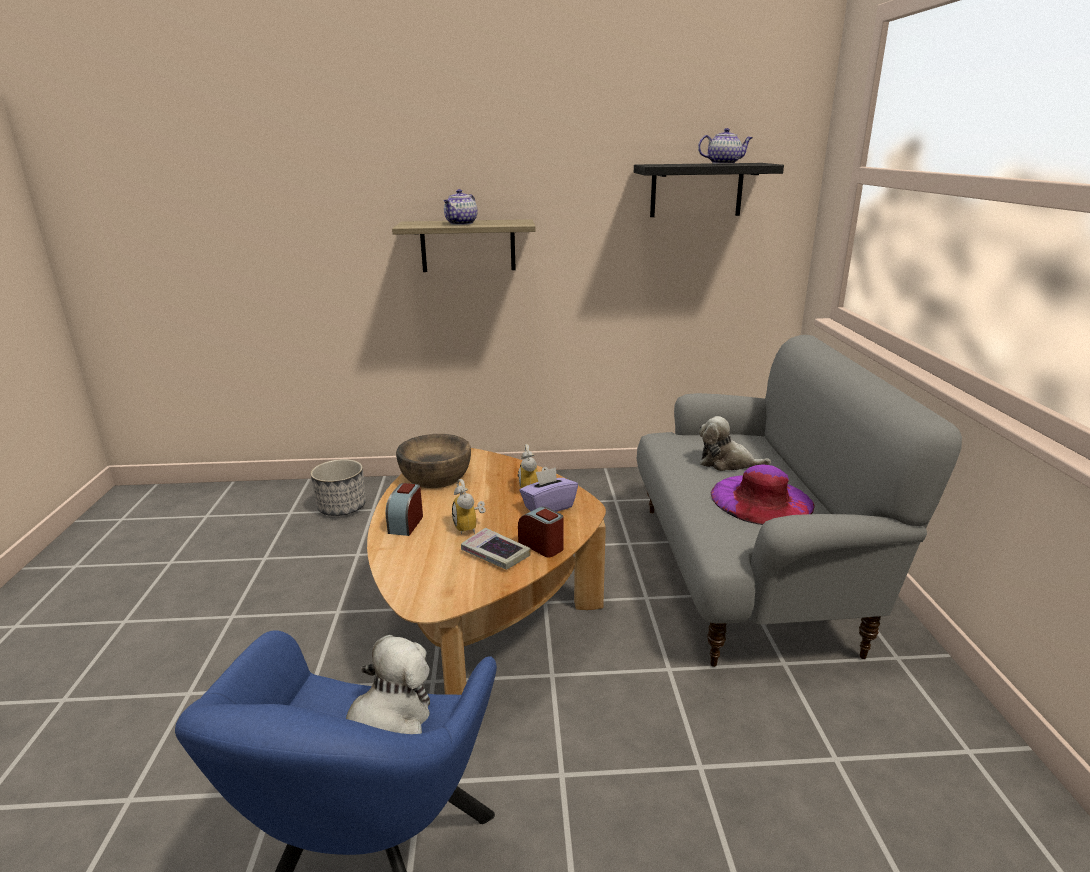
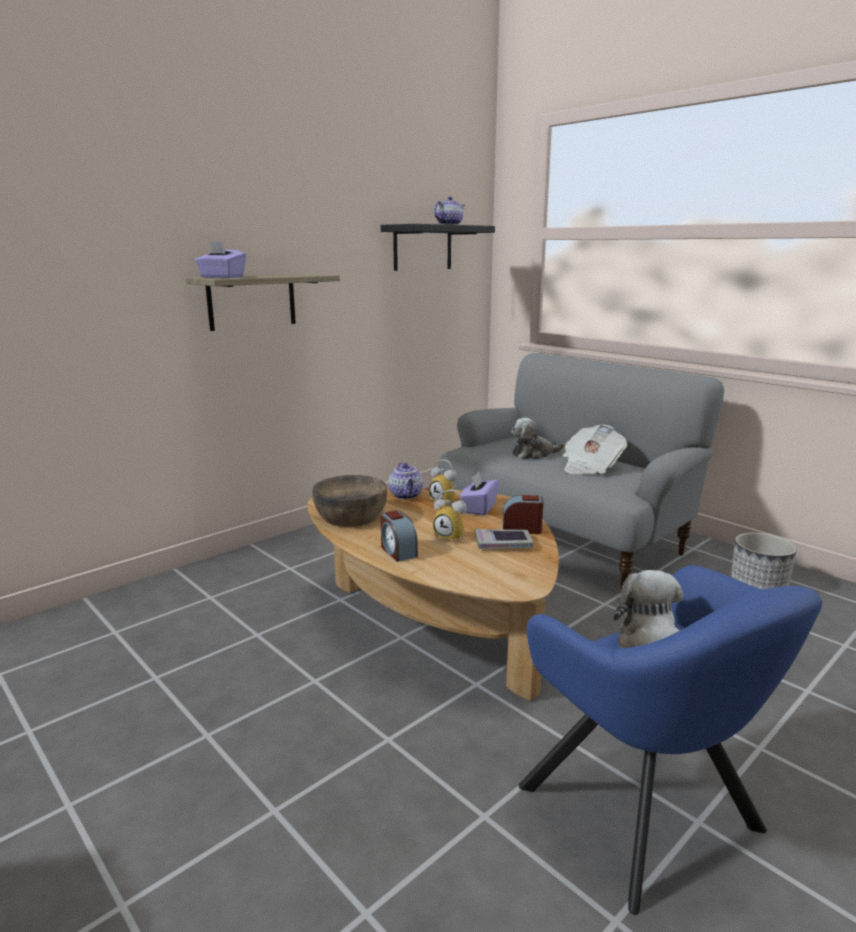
camera: 40 degrees left, 5 degrees down
(342, 507) = (172, 607): planter -> planter (757, 585)
(415, 224) = (221, 277): none -> purple tissue box
(461, 223) = (265, 276): teapot -> teapot (406, 495)
(761, 499) = (590, 467): purple hat -> newspaper

